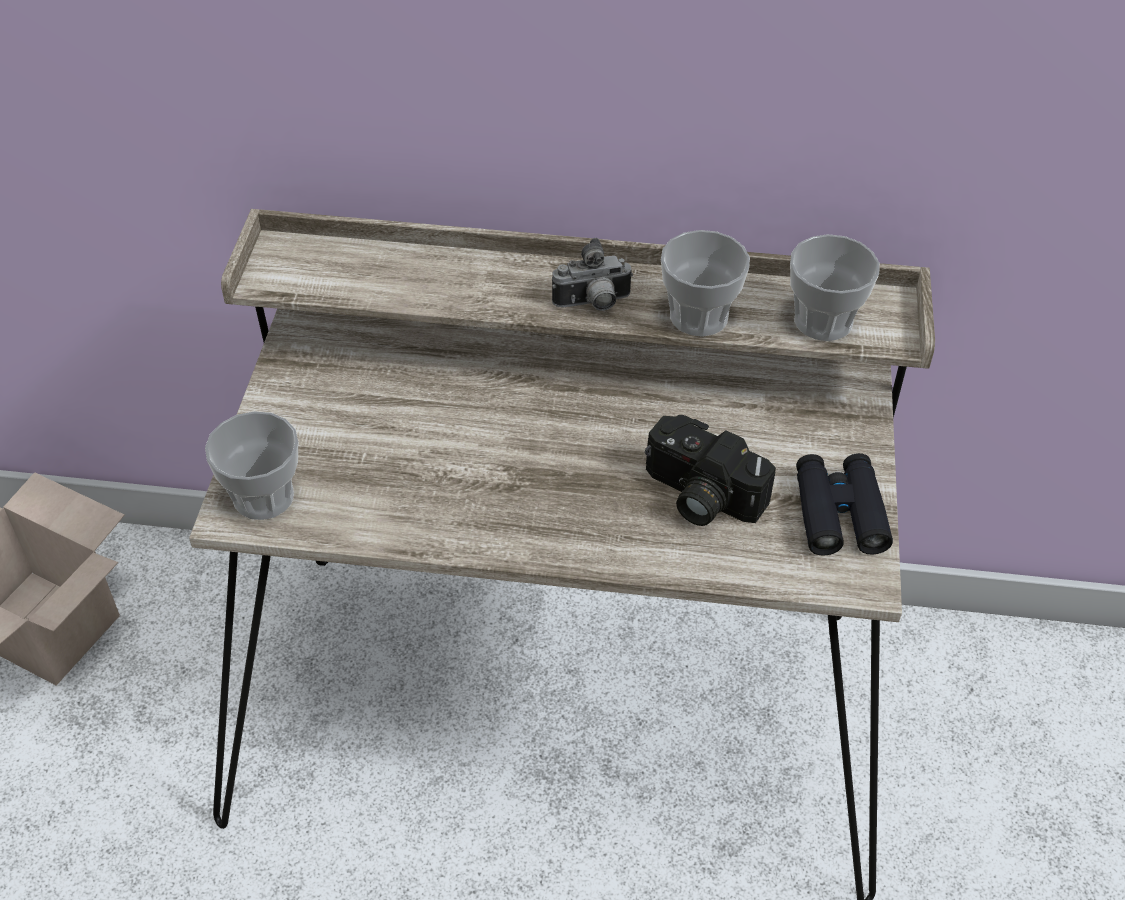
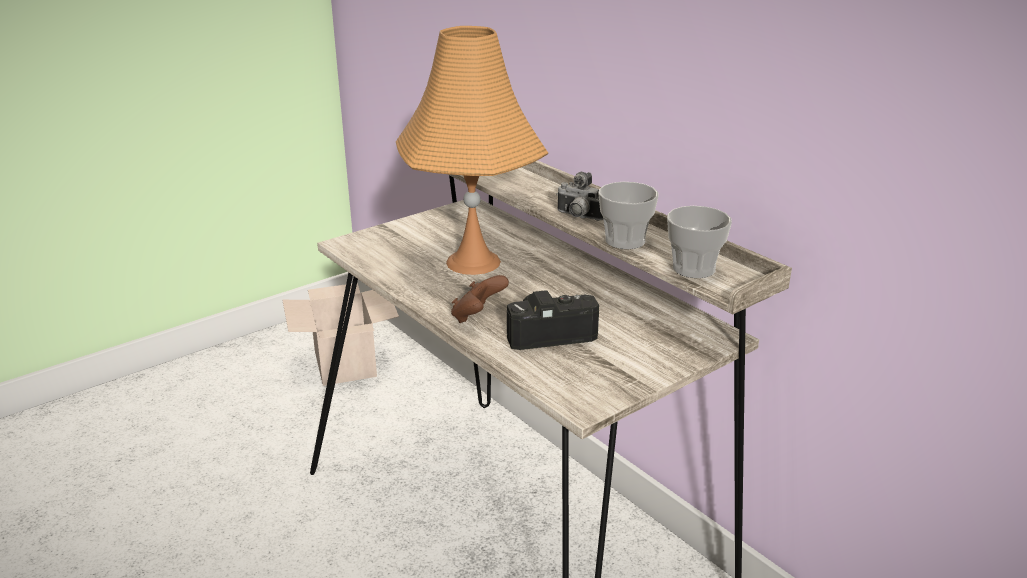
camera: 45 degrees right, 20 degrees down
(263, 497) = (363, 244): cup -> none
(457, 435) = (473, 262): none -> orange table lamp
(591, 527) = (477, 317): none -> brown game controller
(698, 496) = (549, 333): camera -> camera turned 90 degrees clockwise
(839, 513) = (615, 375): black binoculars -> none

